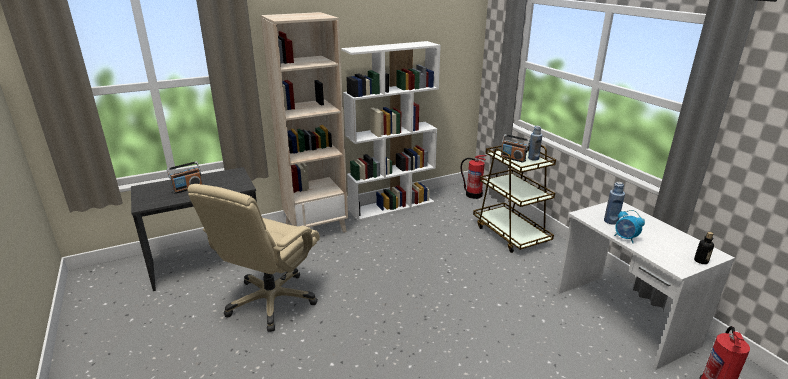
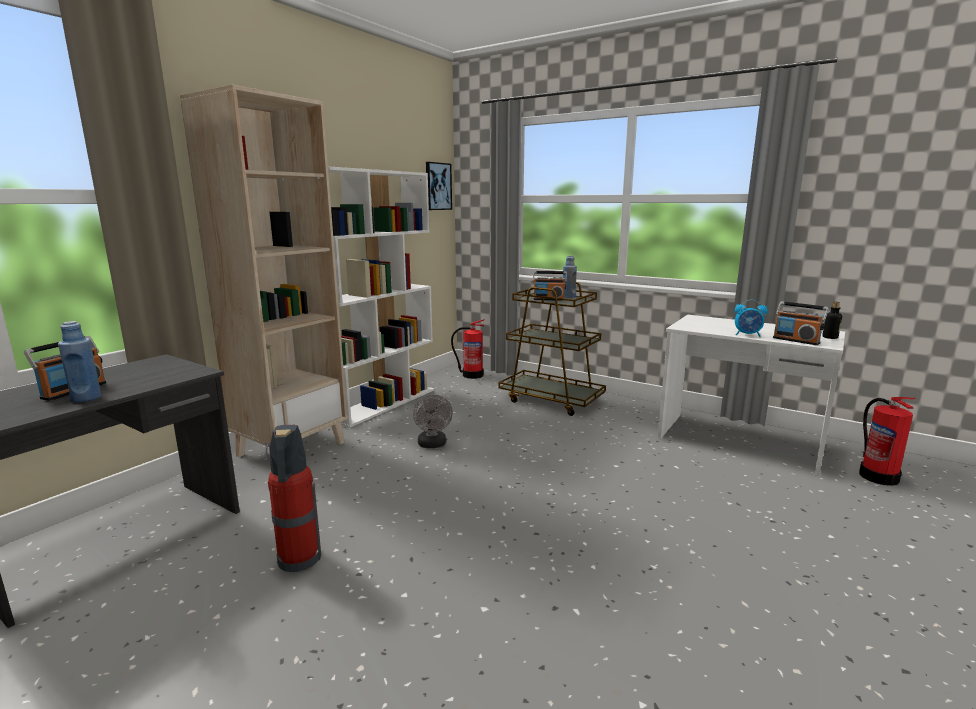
camera: 30 degrees left, 10 degrees down
(271, 301) = (298, 560): beige office chair -> fire extinguisher
(394, 249) = (433, 445): none -> grey fan
(465, 44) = (438, 186): none -> picture
(611, 221) = (713, 327): blue bottle -> blue bottle (86, 398)
(658, 256) = (796, 340): none -> radio

